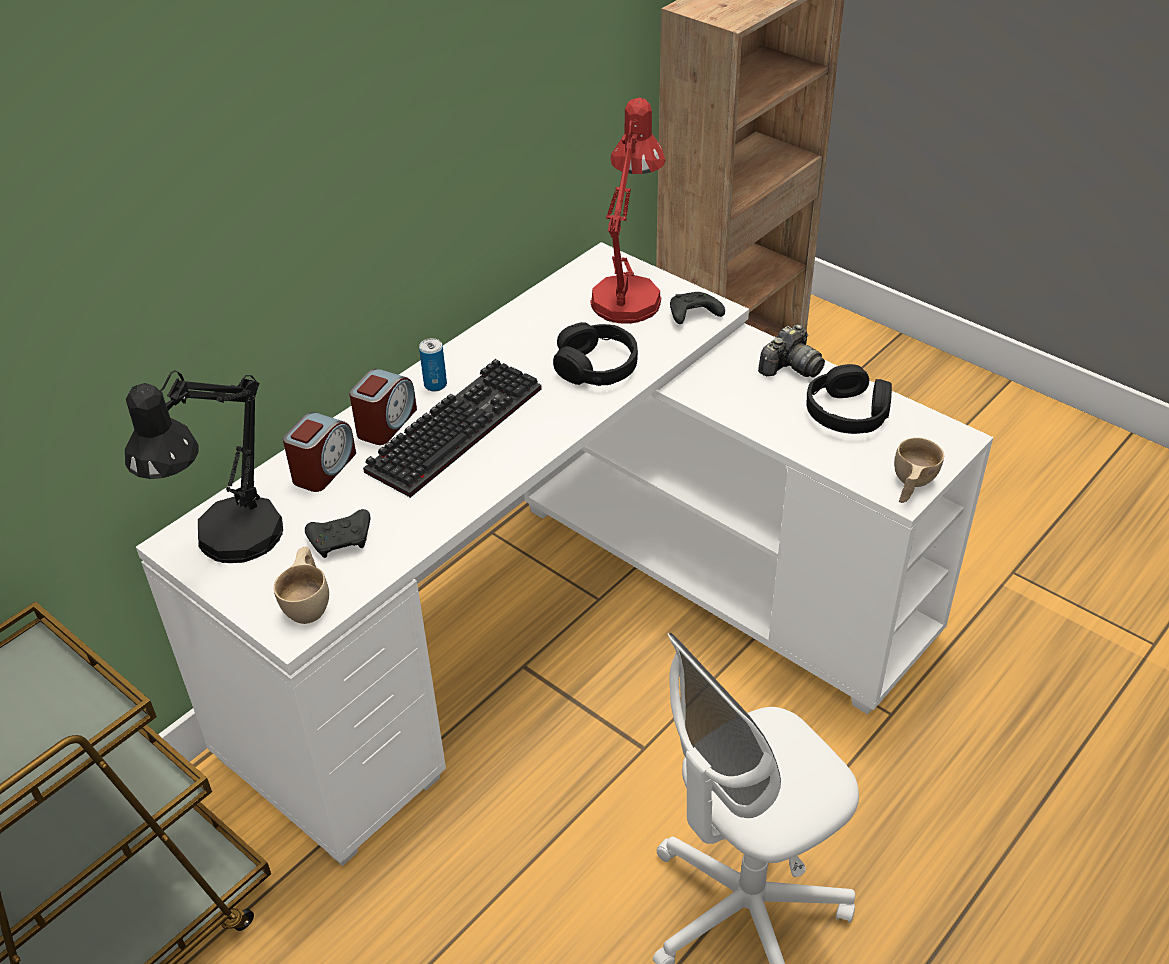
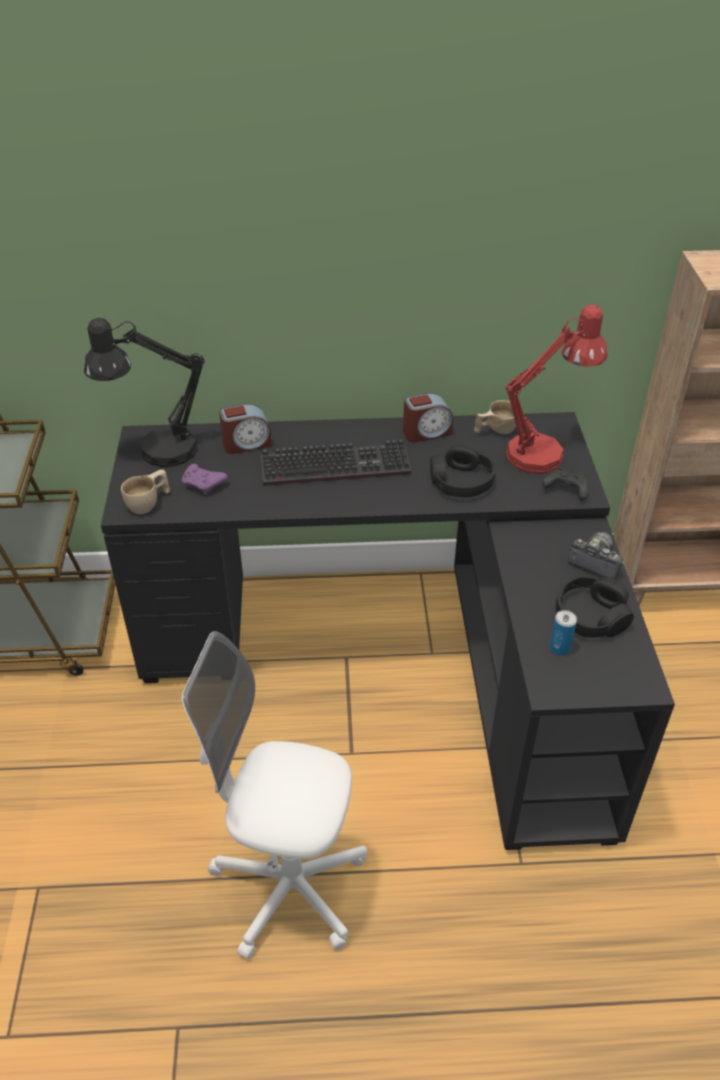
camera: 45 degrees right, 0 degrees up
(342, 540) = (204, 485): black game controller -> purple game controller
(386, 423) = (307, 440): alarm clock -> alarm clock (426, 432)
(435, 385) = (360, 436): can -> can (559, 648)
(575, 625) = (401, 657): white desk -> black desk
(790, 367) = (595, 563): camera -> camera turned 150 degrees counterclockwise
(911, 485) = (564, 689): beige cup -> beige cup (495, 430)

